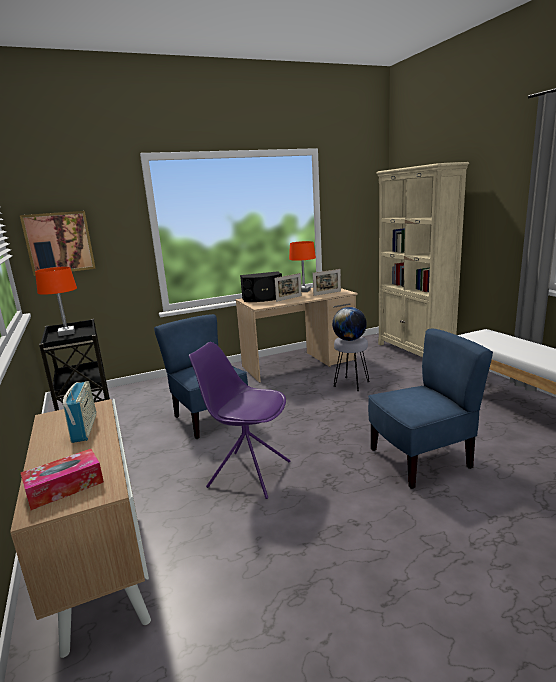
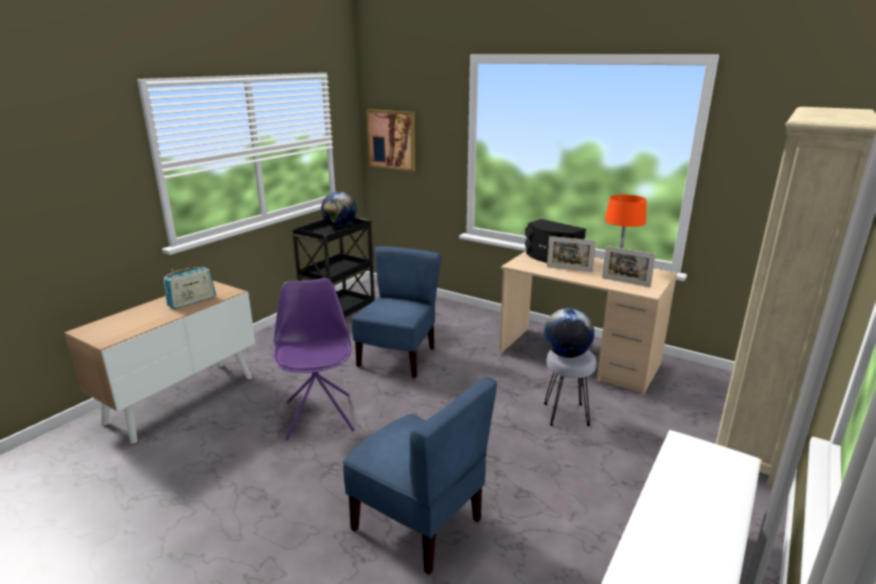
camera: 55 degrees right, 5 degrees up
(65, 487) = (111, 327): tissue box -> none
(67, 333) = (340, 226): orange table lamp -> globe

